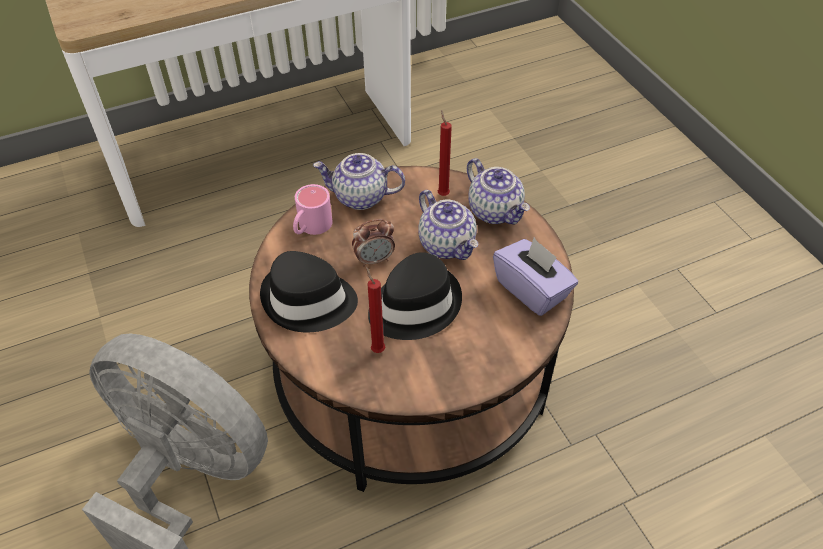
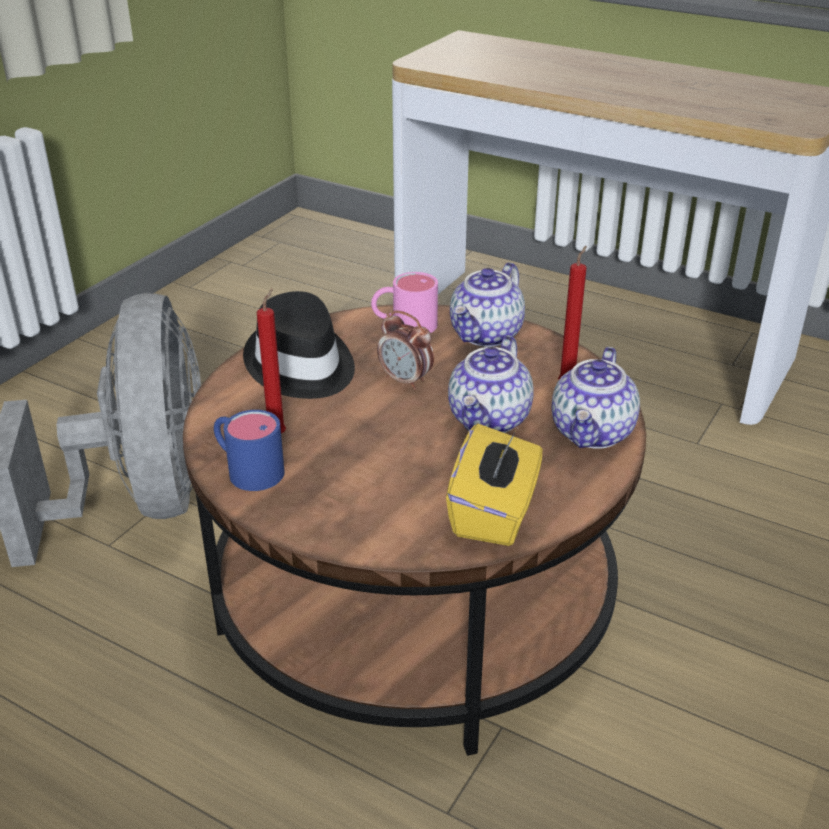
camera: 55 degrees right, 15 degrees down
(360, 197) = (486, 335): teapot -> teapot turned 120 degrees counterclockwise
(401, 381) = (247, 468): none -> blue mug
(414, 305) = (368, 433): black hat -> none
(532, 289) = (494, 513): purple tissue box -> yellow tissue box

